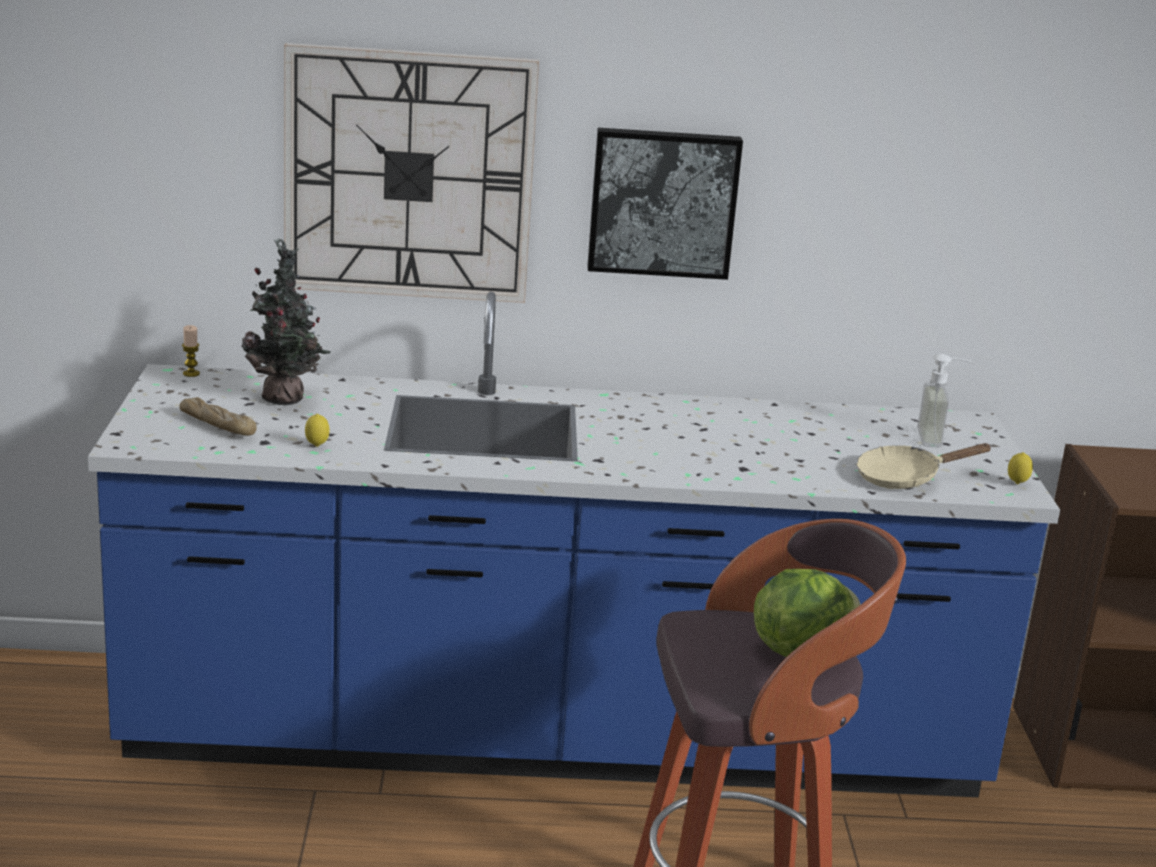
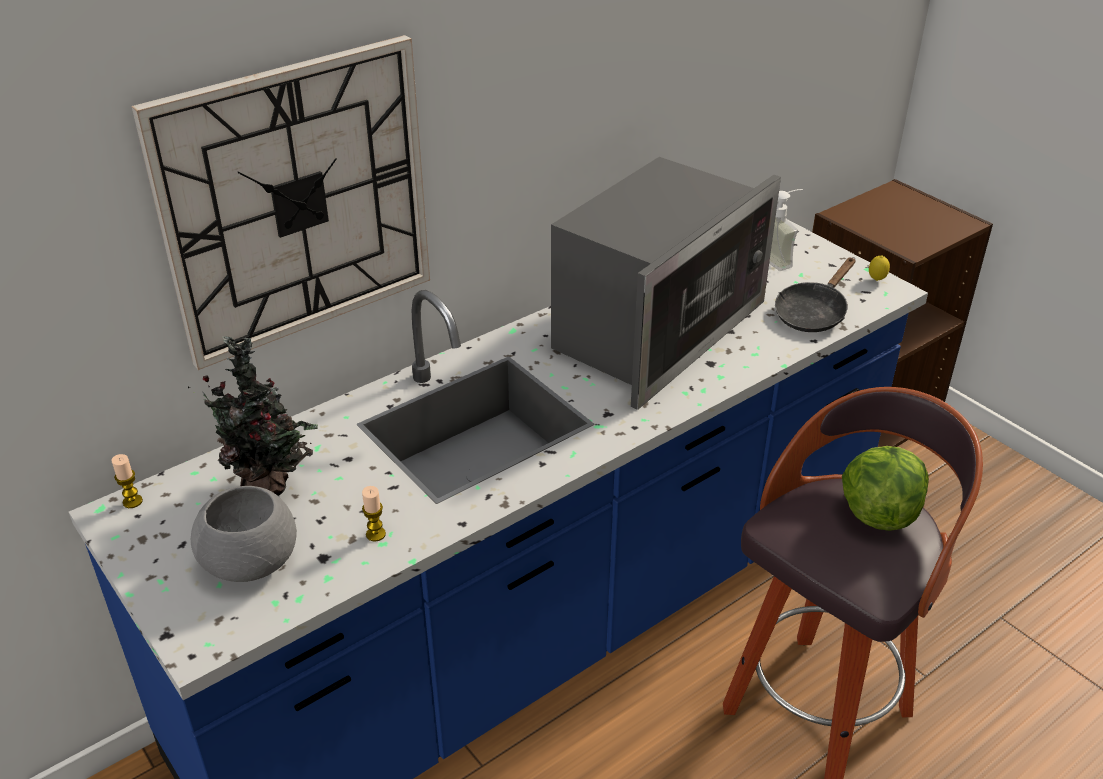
camera: 35 degrees left, 15 degrees up
(217, 426) = (252, 562): bread -> grey bowl
(317, 446) = (375, 534): lemon -> candle
(663, 202) = (529, 137): picture -> none
(728, 435) = (654, 330): none -> microwave
(905, 478) = (813, 313): beige frying pan -> black frying pan

